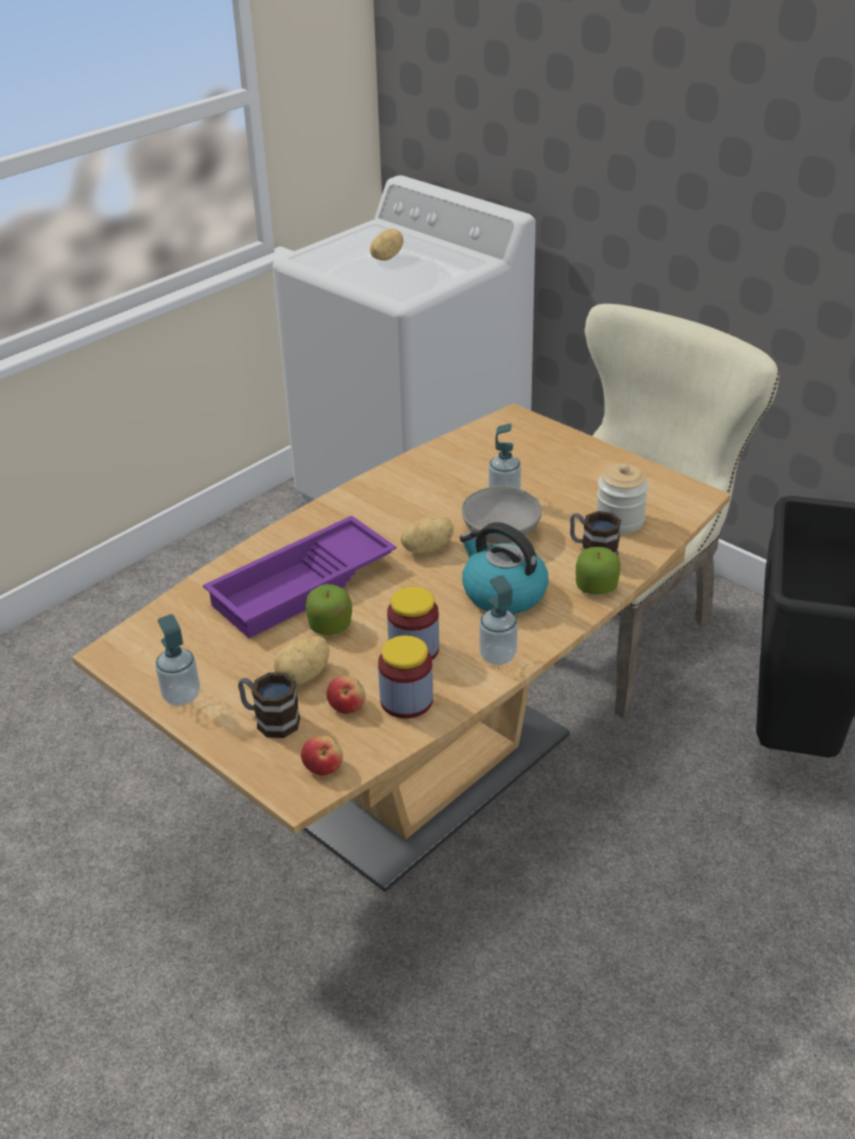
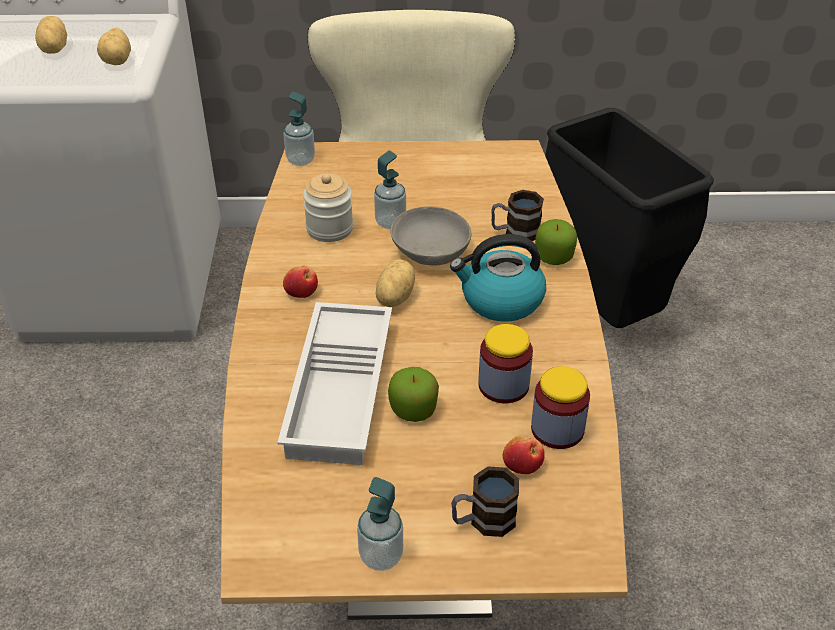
camera: 45 degrees left, 5 degrees up
(303, 587) = (342, 391): purple tray -> white tray
(304, 676) = (455, 464): potato -> potato (118, 61)
(323, 766) = (577, 526): apple -> apple (301, 292)
(498, 656) = (567, 351): soap dispenser -> soap dispenser (300, 160)
(619, 521) = (498, 198): jar -> jar (329, 228)

